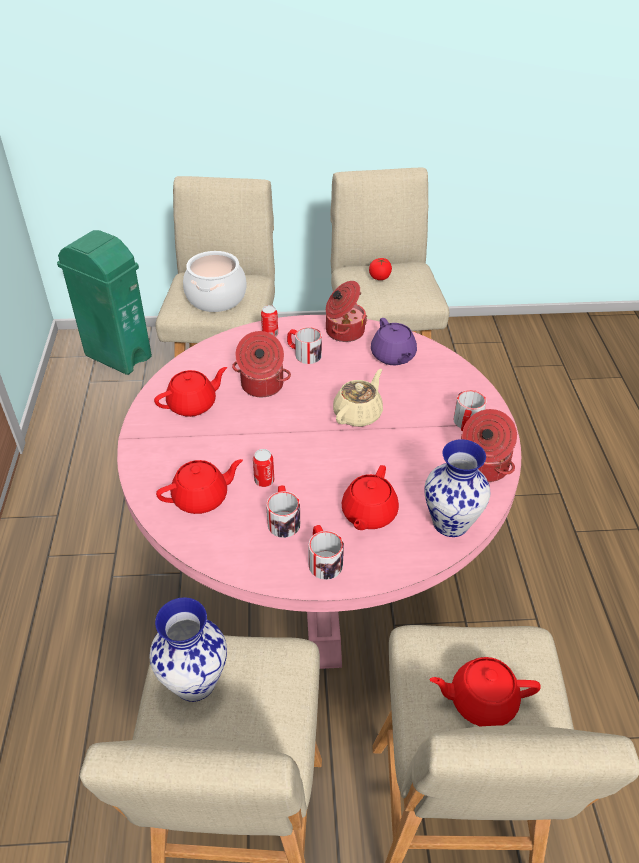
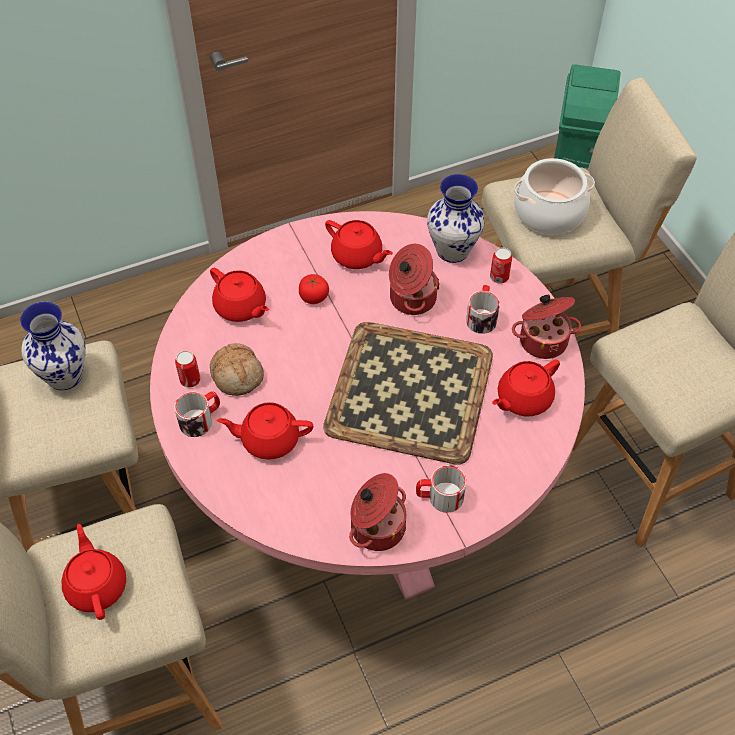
camera: 70 degrees right, 10 degrees up
(264, 480) = (280, 345): can -> can (190, 380)
(283, 519) = (238, 375): mug -> bread
(358, 414) = (408, 392): beige teapot -> tray
(380, 277) = (691, 348): tomato -> tomato (314, 297)
(393, 356) = (523, 399): purple teapot -> red teapot
(451, 524) = (282, 513): vase -> vase (451, 251)

